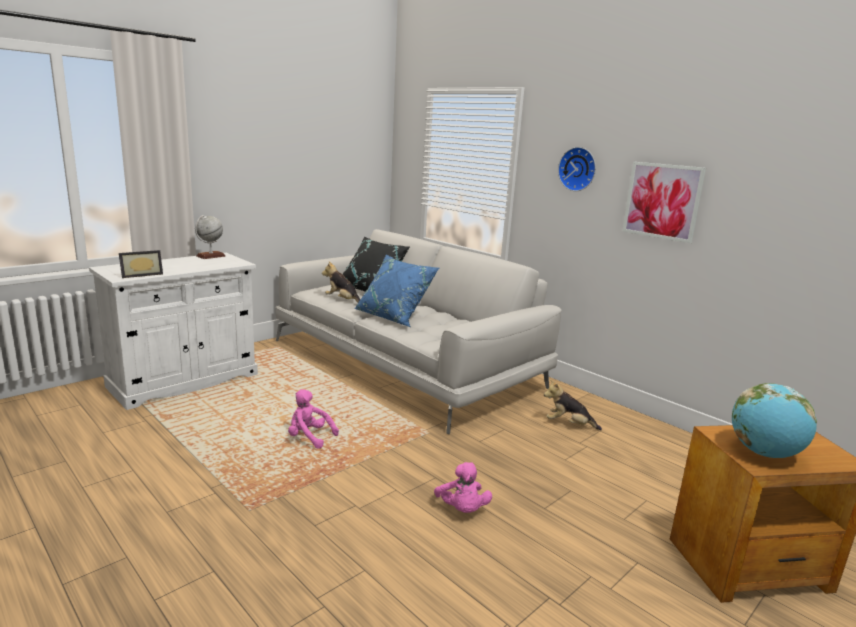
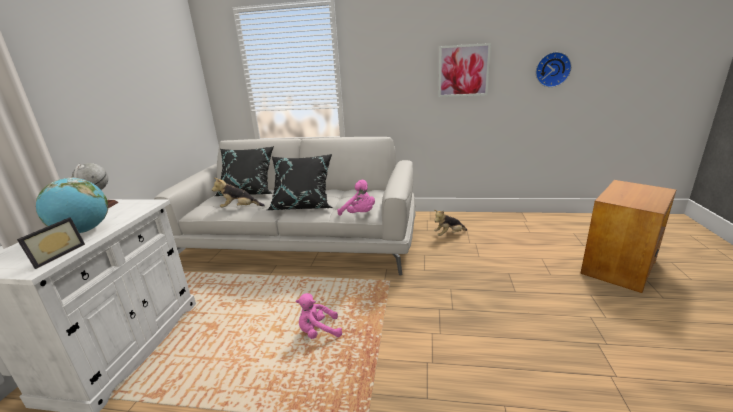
camera: 35 degrees left, 5 degrees up
(394, 317) = (303, 205): blue pillow -> black pillow
(462, 510) = (484, 320): pink plush toy -> pink plush toy (359, 214)
(578, 169) = (395, 58): wall clock -> wall clock (552, 69)
(764, 453) = (641, 200): globe -> globe (83, 231)

